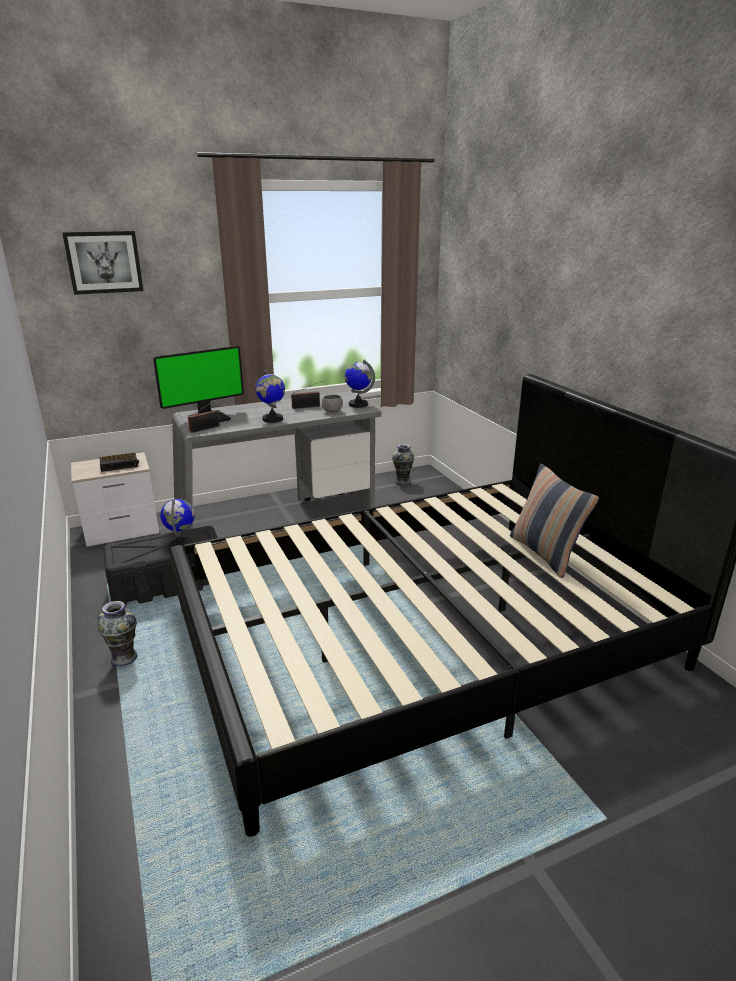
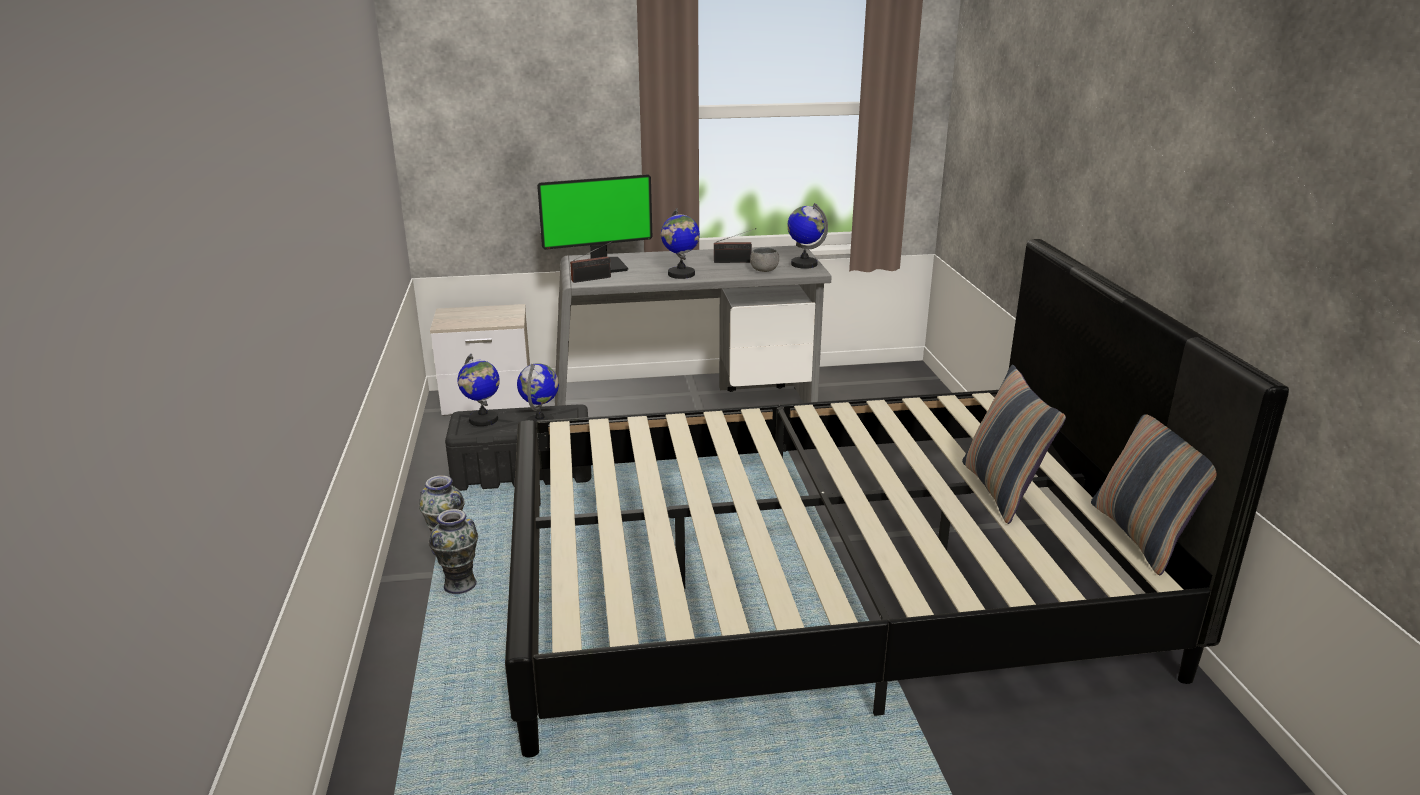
camera: 15 degrees right, 0 degrees up
(104, 262) = (494, 60): picture -> none
(120, 465) = (491, 317): alarm clock -> none
(132, 548) = (483, 420): none -> globe
(403, 482) = (873, 381): vase -> vase (460, 586)
(649, 573) = (1141, 536): none -> pillow

